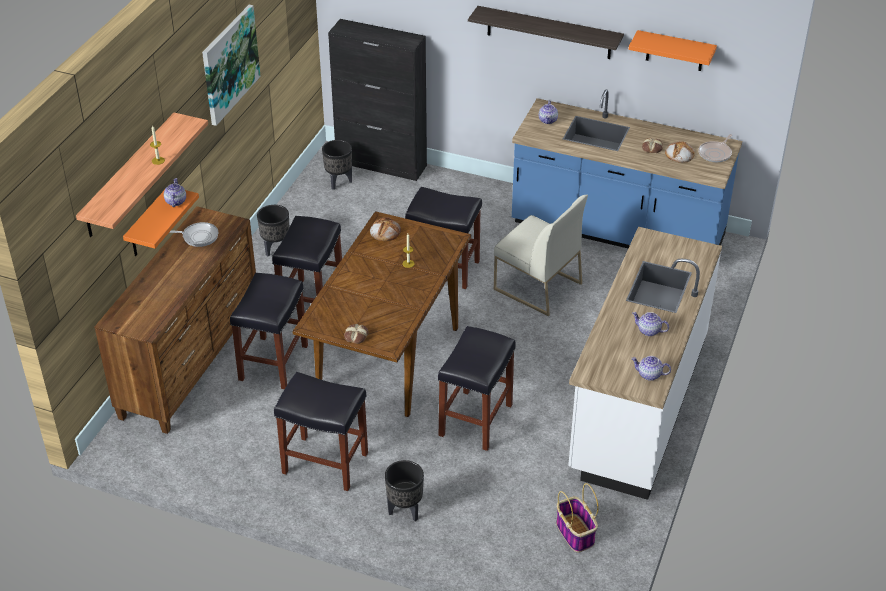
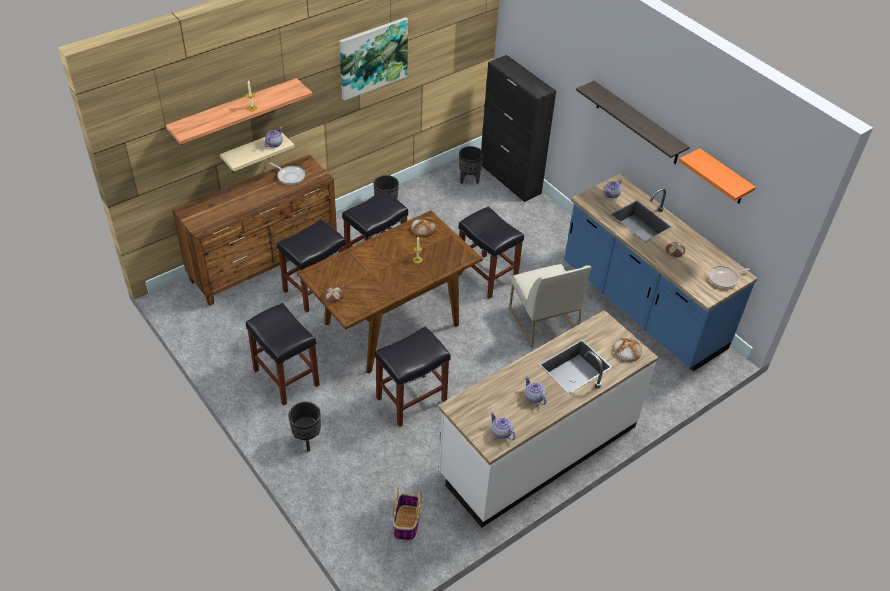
camera: 30 degrees right, 5 degrees up
(148, 224) = (252, 152): orange shelf -> beige shelf
(679, 154) = (692, 266): bread -> bread (626, 351)

